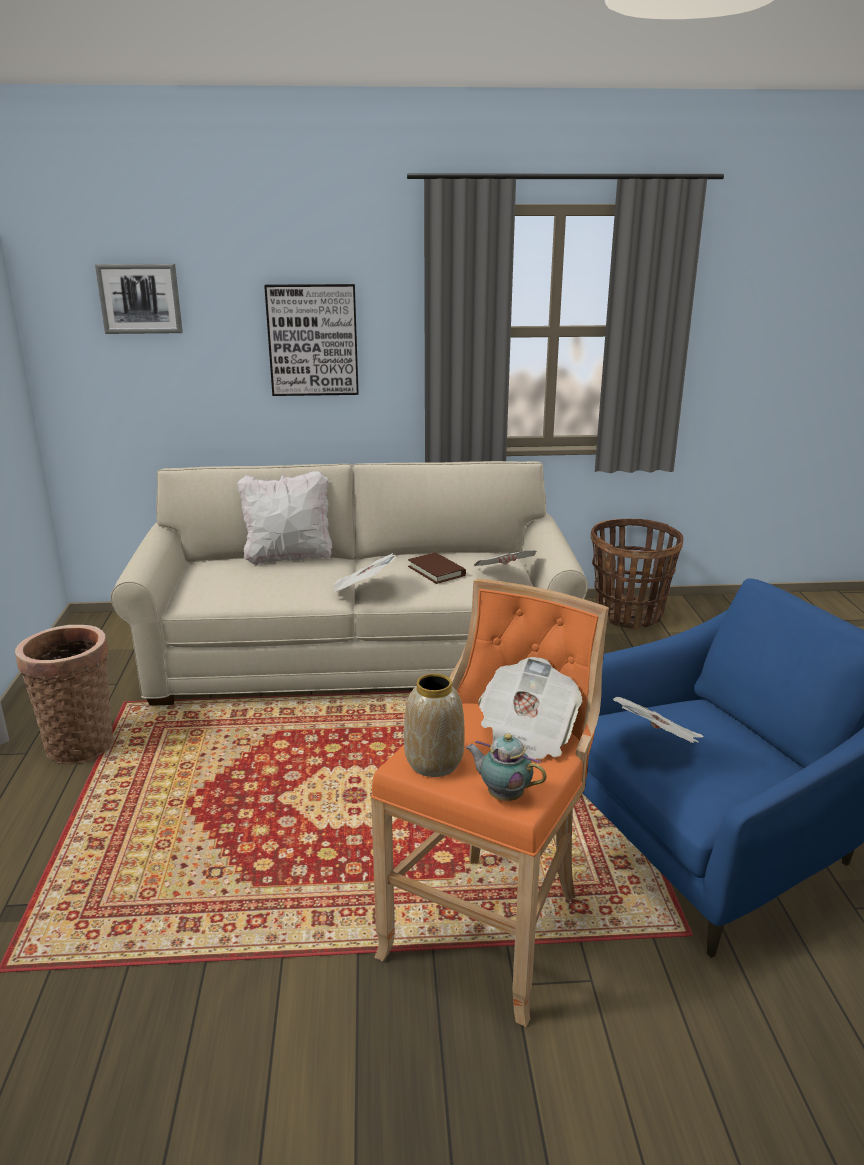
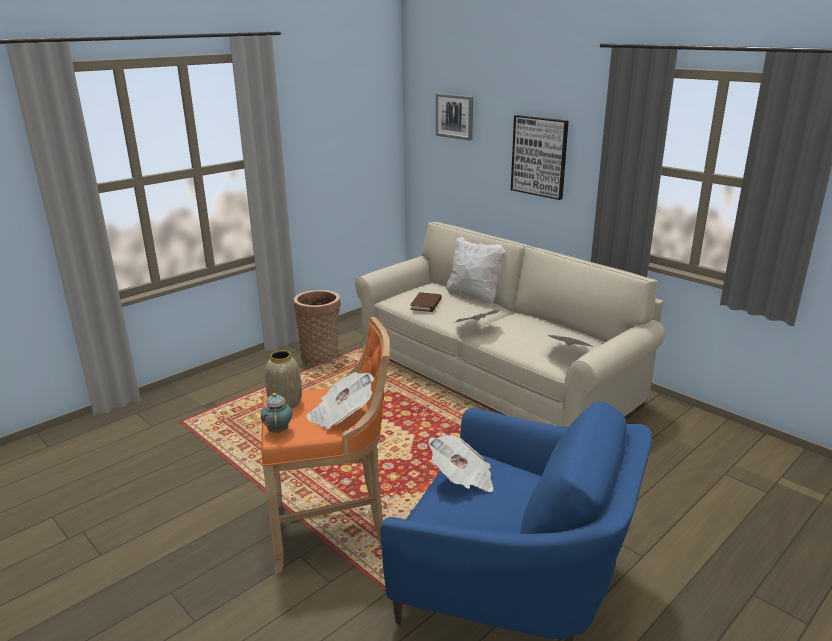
camera: 50 degrees right, 0 degrees up
(436, 571) = (533, 334): brown book -> brown book (426, 304)
(629, 614) = (725, 439): basket -> none

